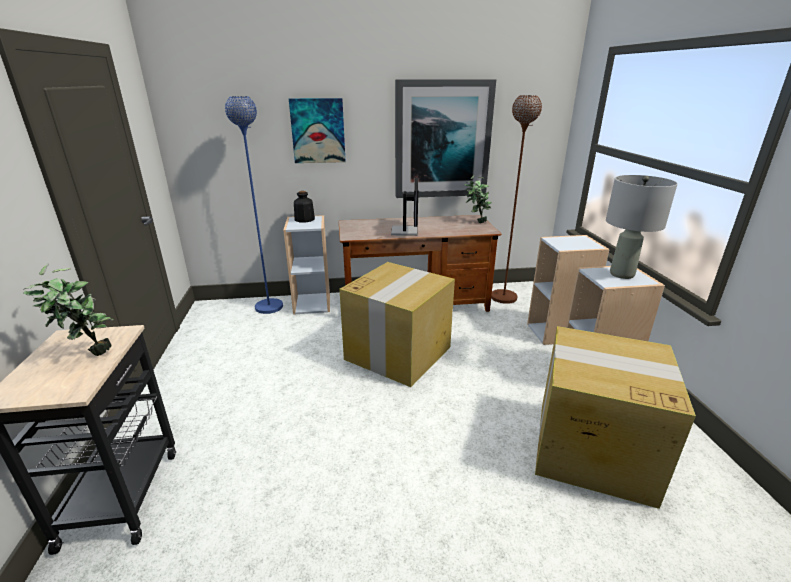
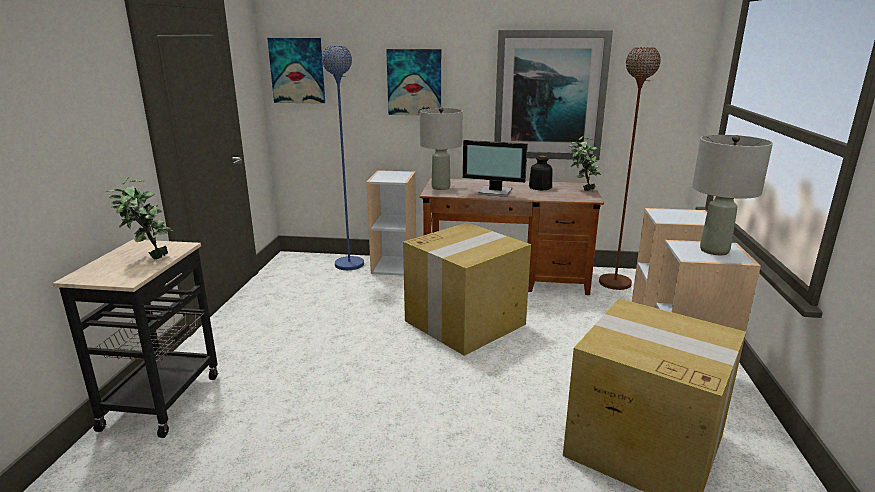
camera: 15 degrees right, 5 degrees down
(196, 122) = (297, 70): none -> picture
(304, 219) = (393, 174): bottle -> bottle (540, 187)
(354, 230) = (441, 187): none -> grey table lamp
(406, 231) = (495, 192): monitor -> monitor turned 90 degrees clockwise

